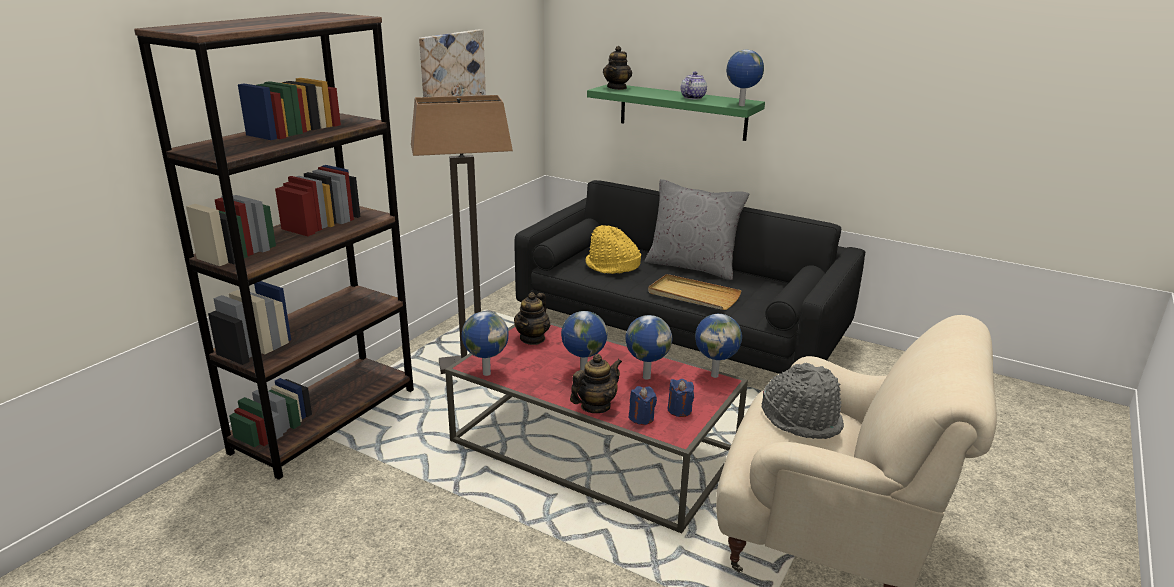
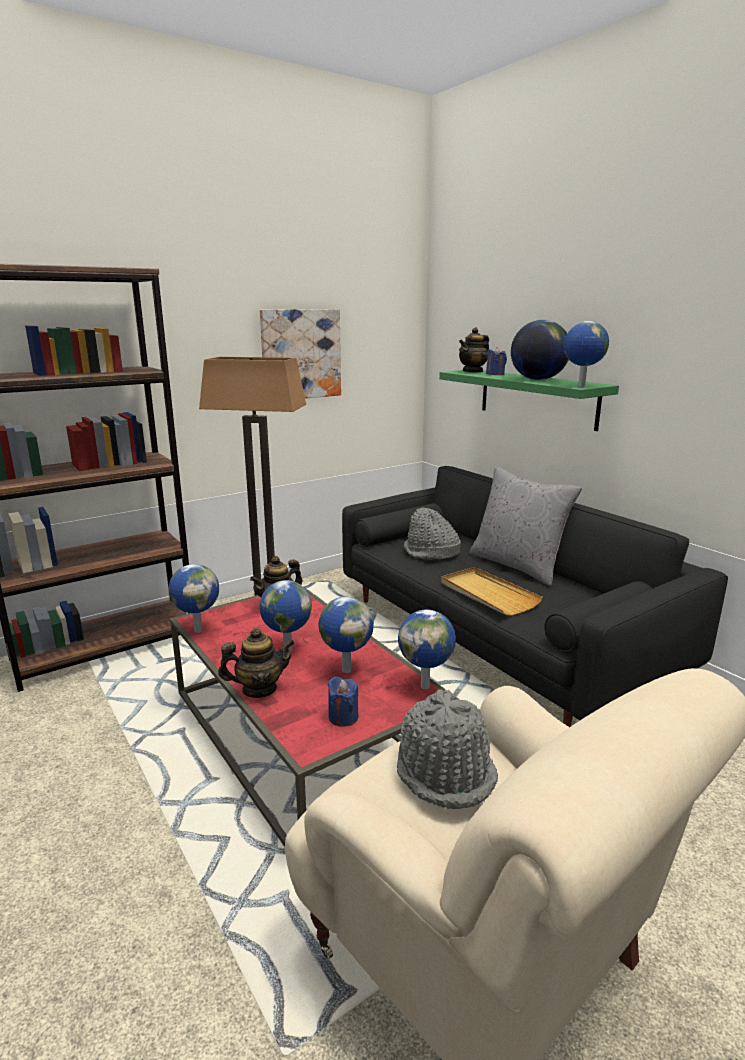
camera: 25 degrees right, 5 degrees down
(612, 266) = (430, 552): yellow hat -> grey hat
(641, 418) = (292, 715): blue candle -> blue candle (495, 374)
(692, 97) = (537, 379): teapot -> globe

